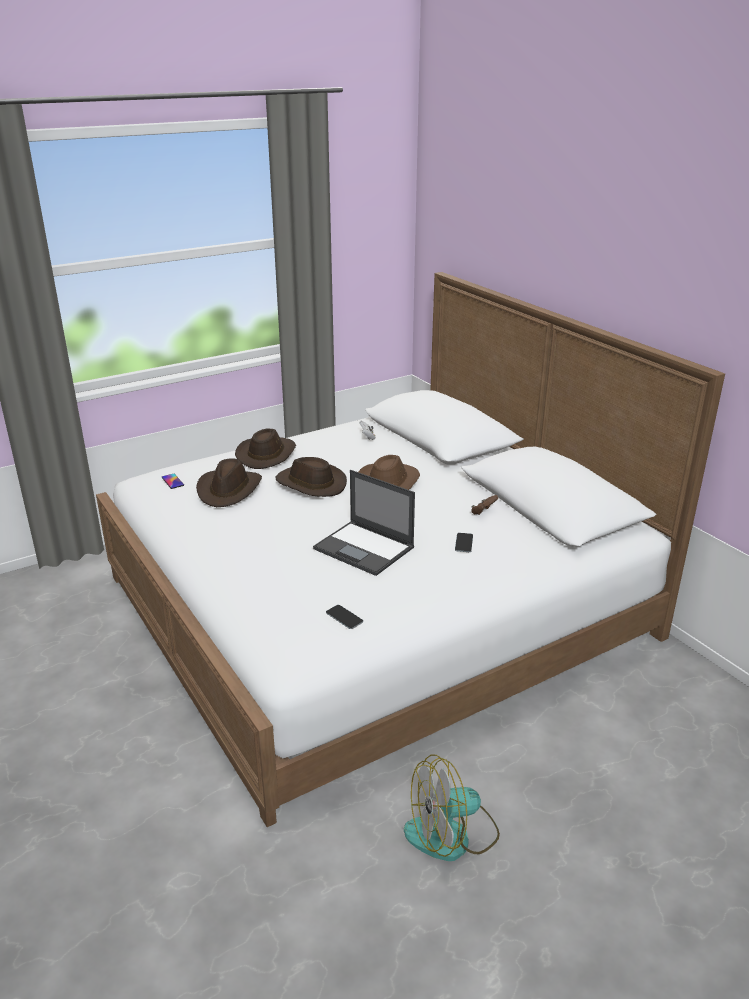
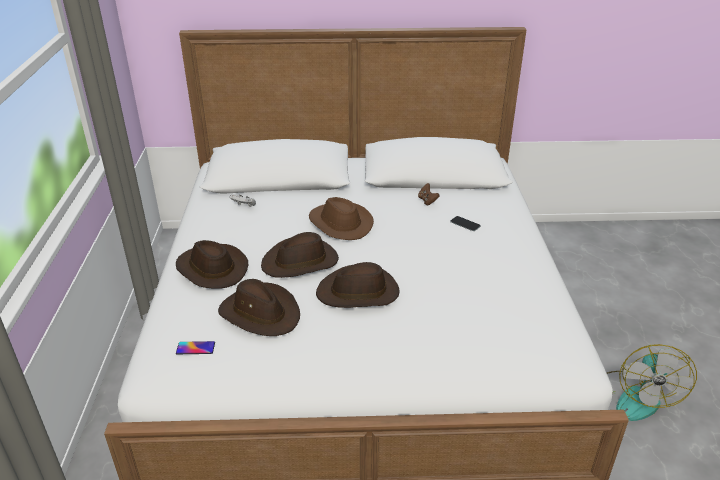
camera: 60 degrees left, 5 degrees up
(292, 520) = (358, 293): none -> brown hat
(344, 617) = (533, 313): phone -> none
(365, 548) = (439, 270): laptop -> none

